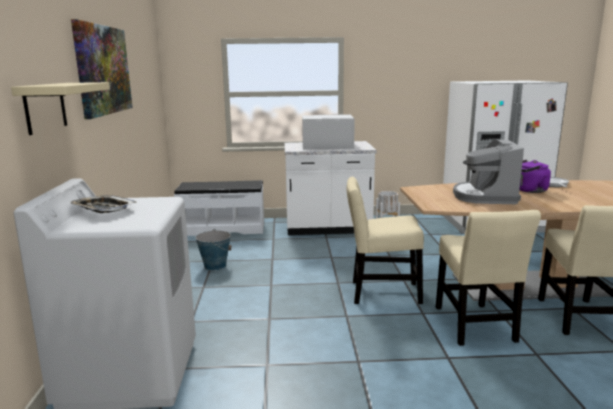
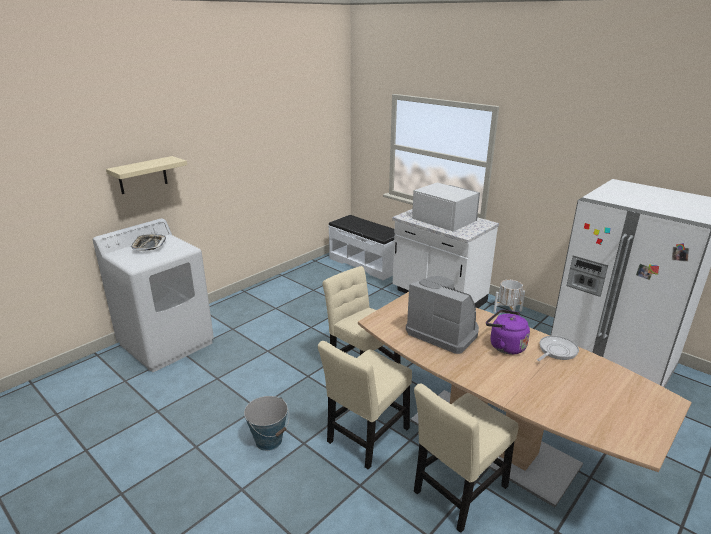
camera: 45 degrees right, 10 degrees up
(103, 70) = (230, 137): picture -> none
(215, 266) = (307, 295): bucket -> bucket (269, 440)
(484, 196) = (443, 332): coffee machine -> coffee machine turned 75 degrees clockwise

